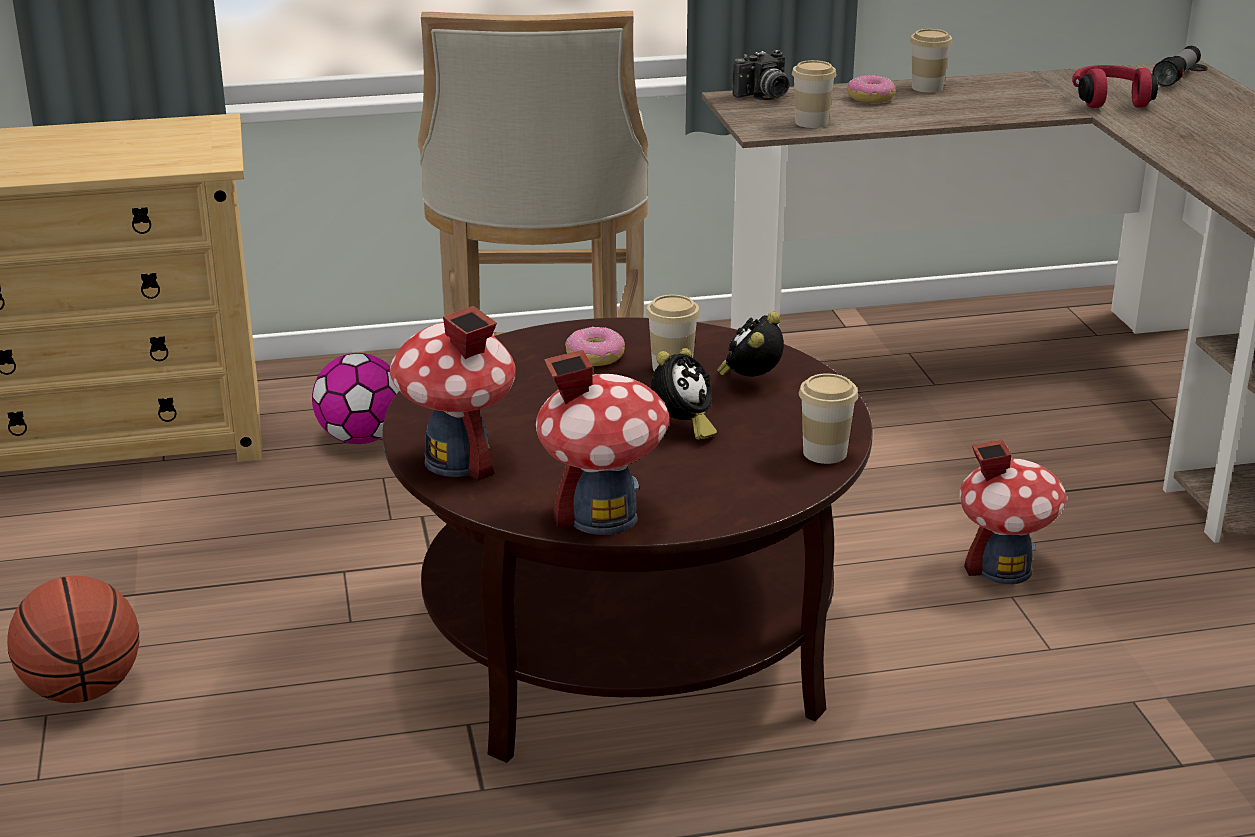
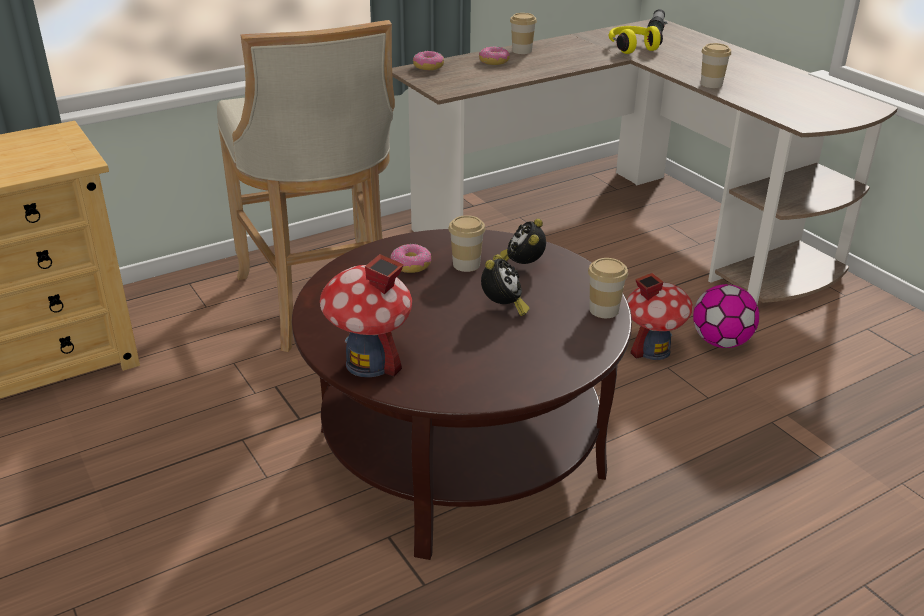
camera: 20 degrees left, 5 degrees up
(82, 690) = (93, 580): basketball -> none
(361, 438) = (203, 336): football -> football (721, 342)
(602, 516) = (497, 387): toy house -> none
(764, 95) = (428, 66): camera -> donut
(811, 122) = (471, 82): cup -> cup (711, 84)
(1110, 100) = (631, 47): red headphones -> yellow headphones

